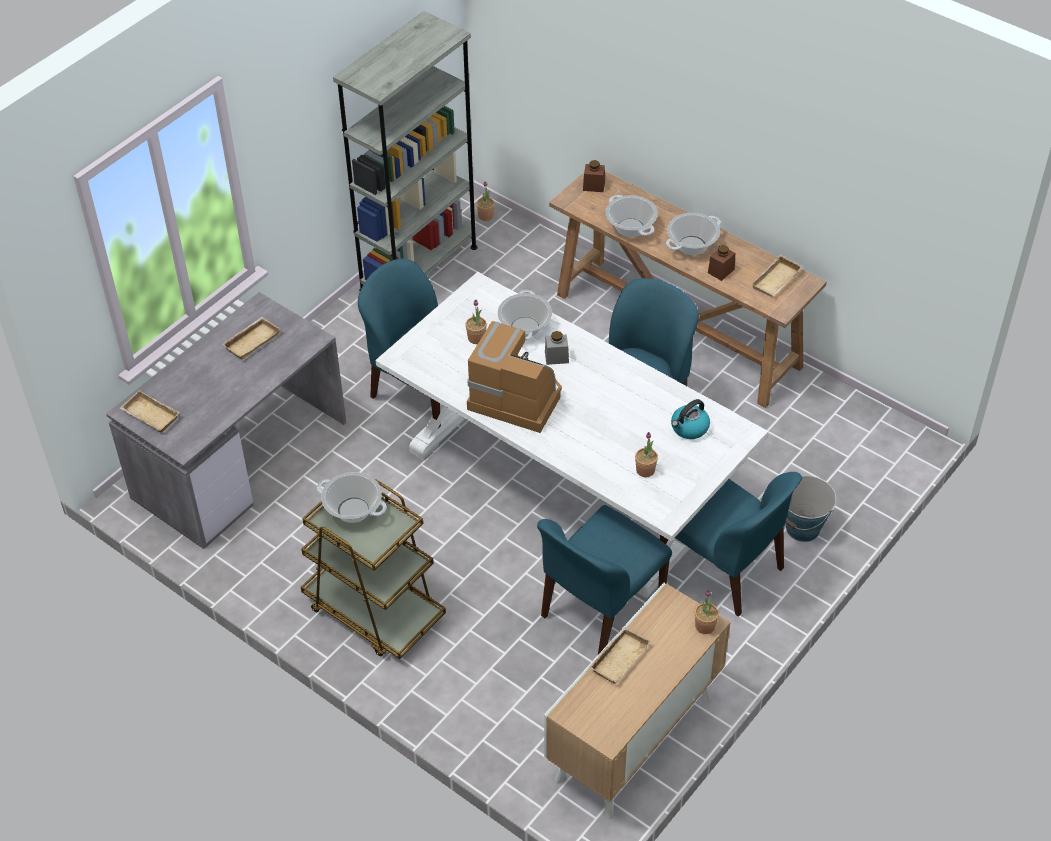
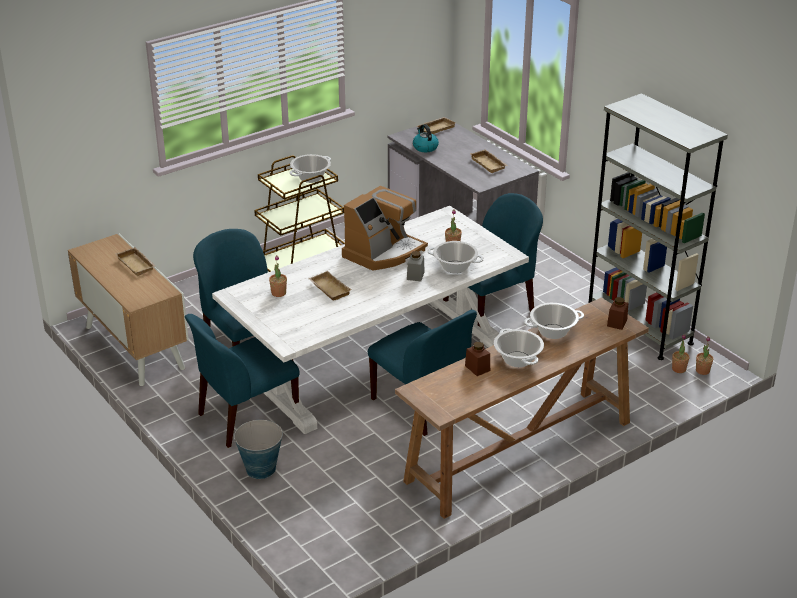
camera: 105 degrees right, 15 degrees down
(689, 428) = (308, 320): kettle -> kettle (425, 147)
(705, 626) = (134, 301): potted plant -> potted plant (679, 369)
(777, 281) = (451, 396): beige tray -> beige tray (328, 289)

